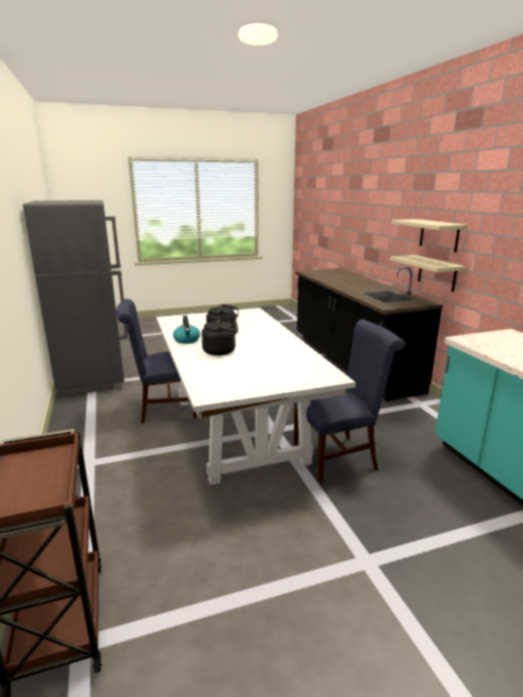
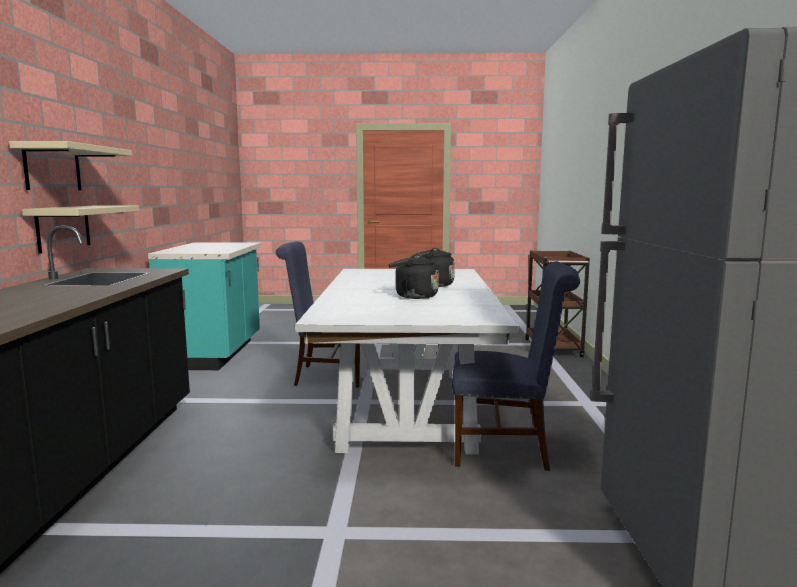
camera: 160 degrees left, 10 degrees down
(187, 340) = (468, 294): kettle -> none

